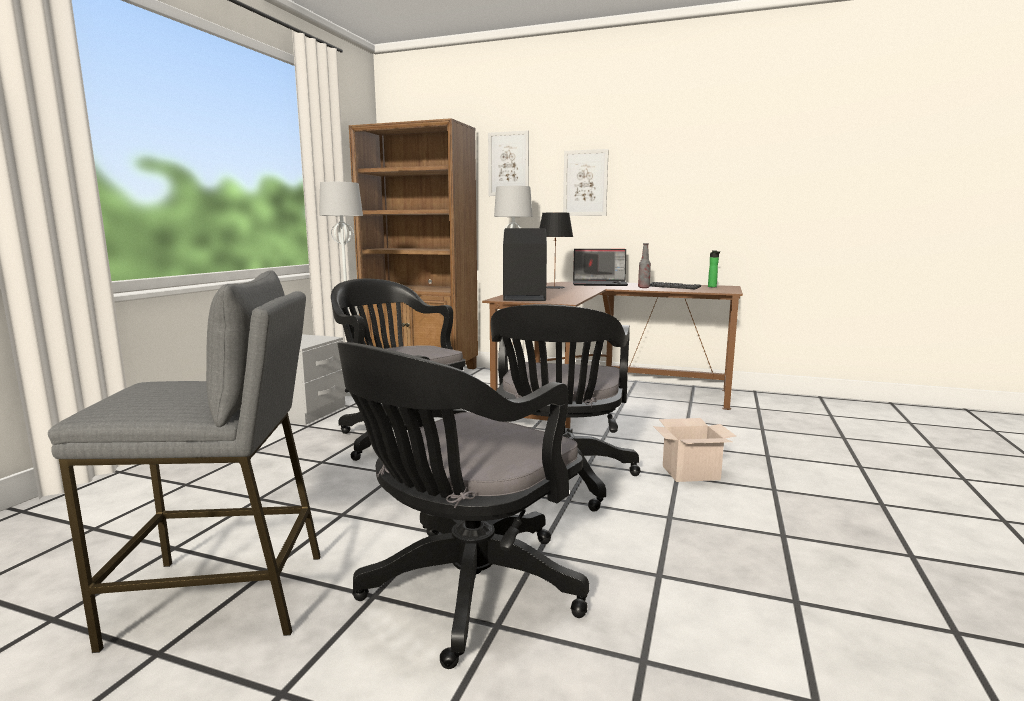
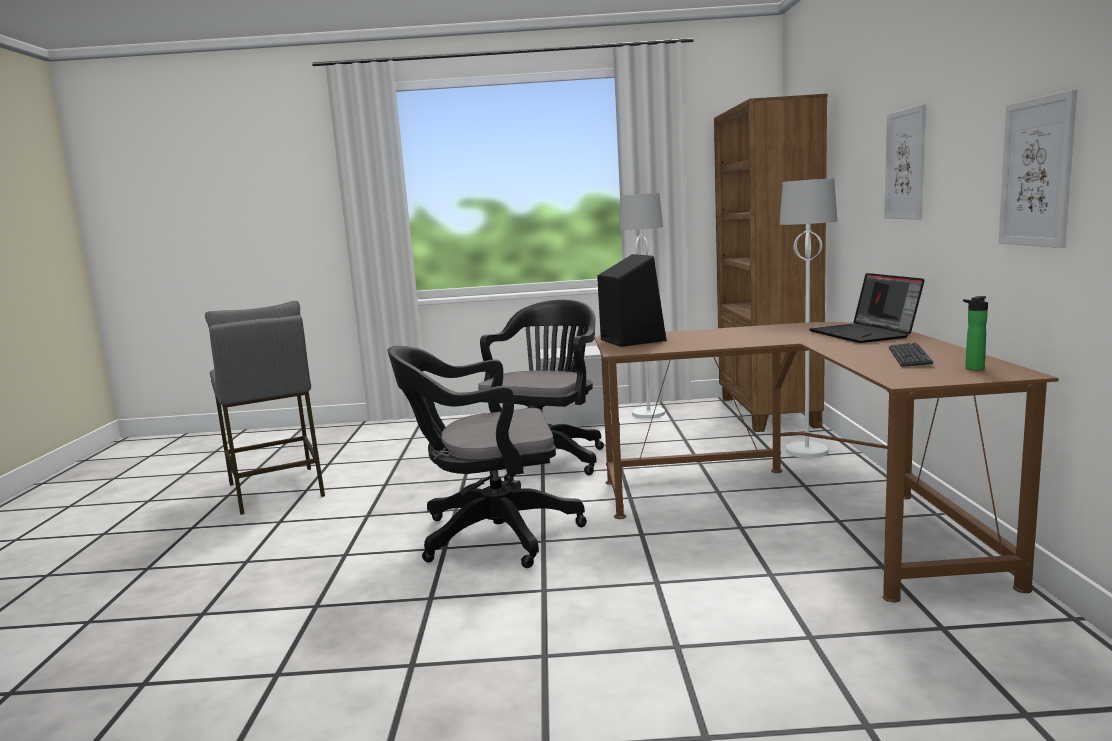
camera: 70 degrees right, 0 degrees up
(464, 592) = (285, 544): black office chair -> none
(508, 164) = (850, 140): picture -> picture (1036, 172)
(554, 287) = (769, 331): black table lamp -> none
(643, 287) = (860, 350): bottle -> none
(691, 472) = (562, 597): cardboard box -> none

